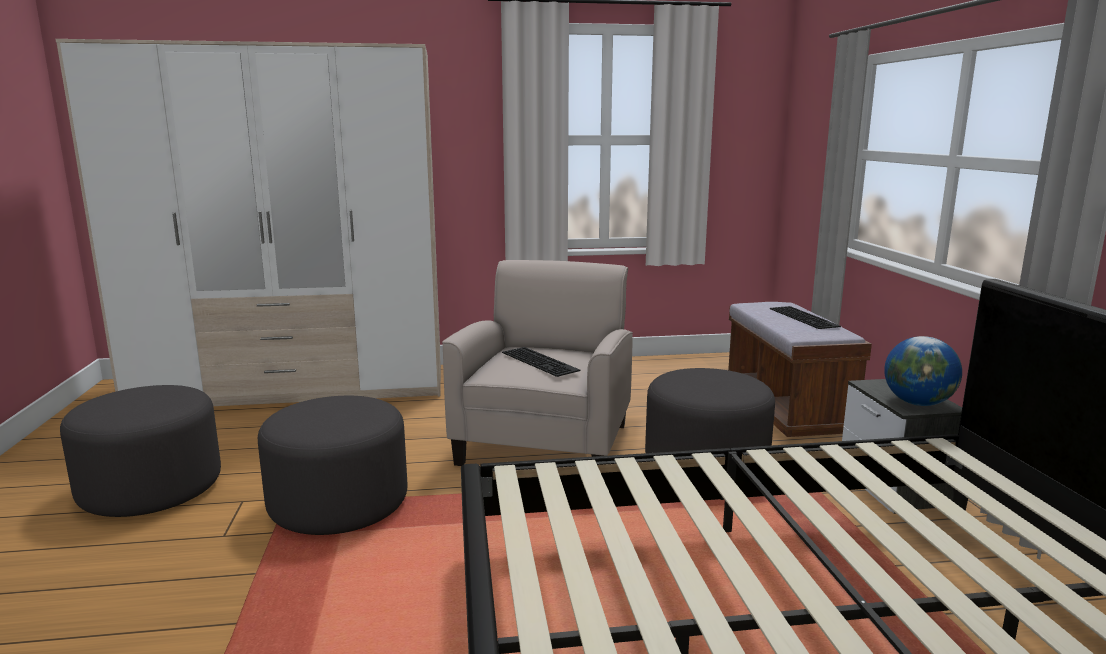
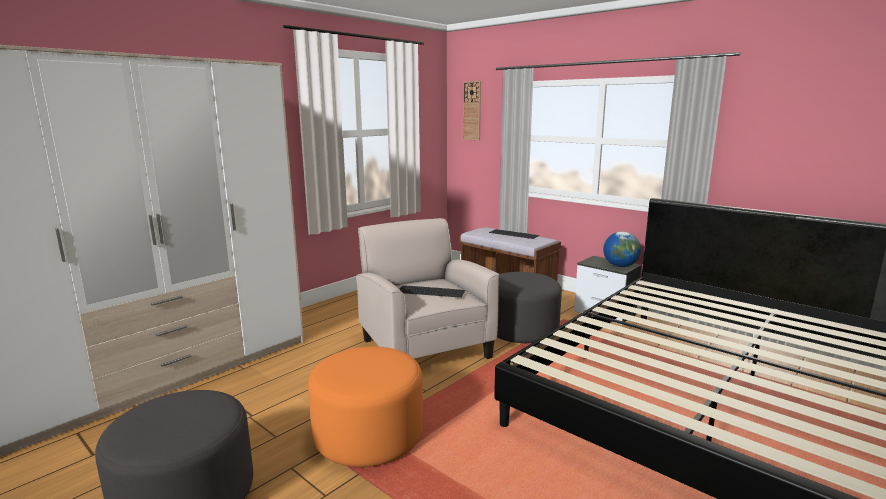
camera: 40 degrees left, 0 degrees up
(339, 504) = (368, 436): grey ottoman -> orange ottoman
(810, 109) = (472, 111): none -> wall clock

